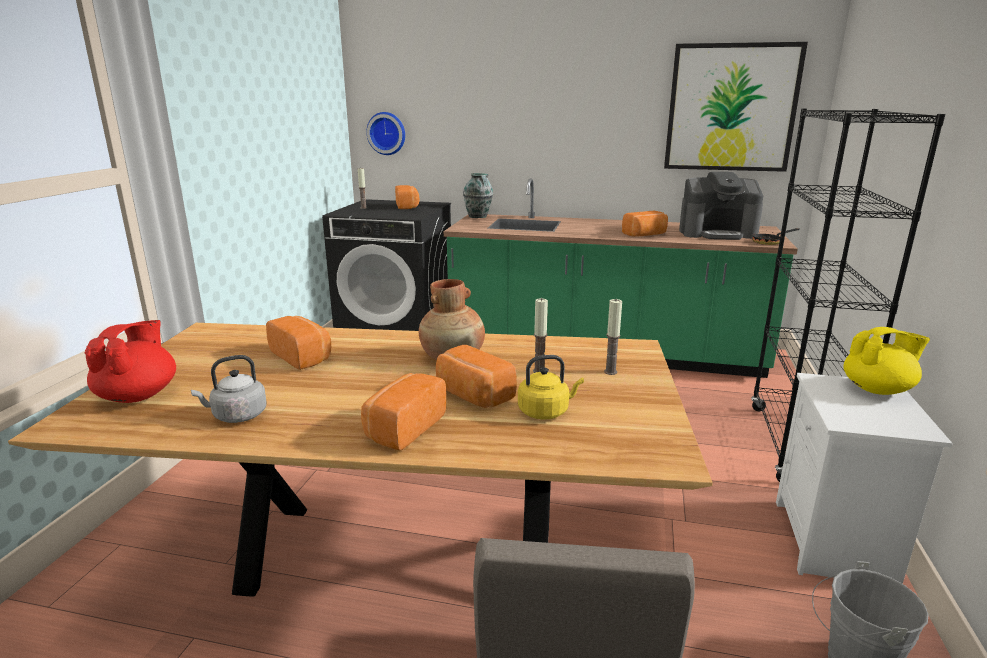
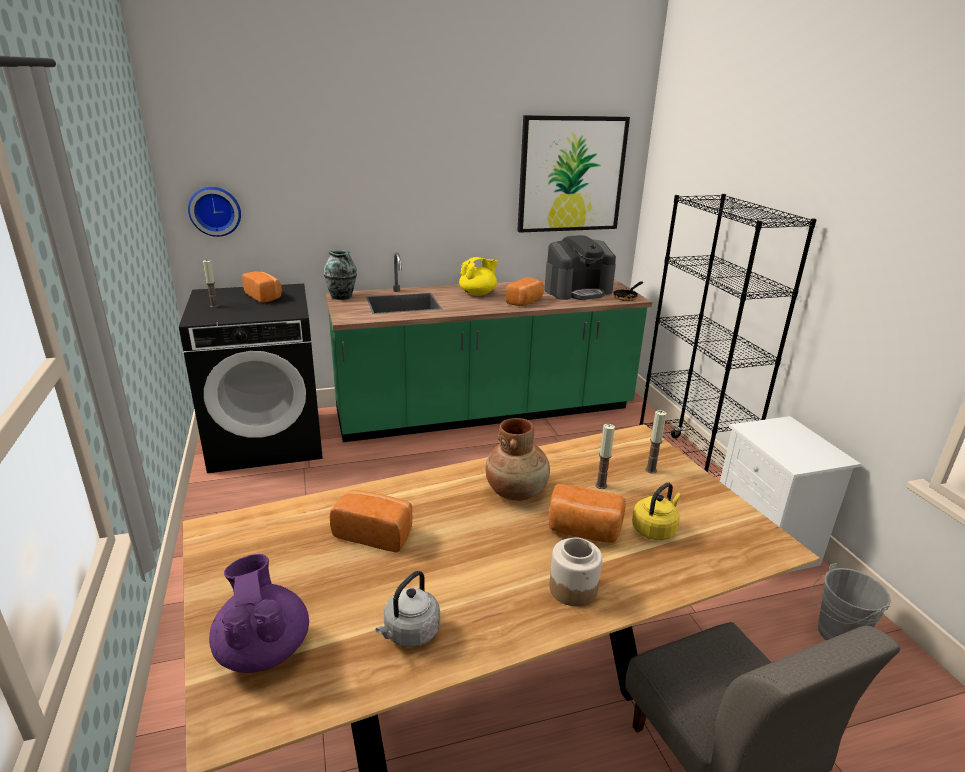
camera: 30 degrees left, 5 degrees up
(139, 395) = (263, 648): red teapot -> purple teapot
(403, 428) = (573, 588): bread -> jar
(878, 389) = (787, 427): yellow teapot -> yellow teapot (478, 293)

